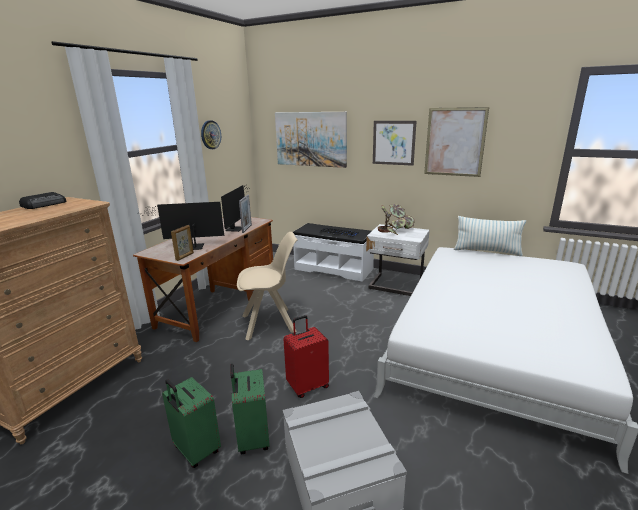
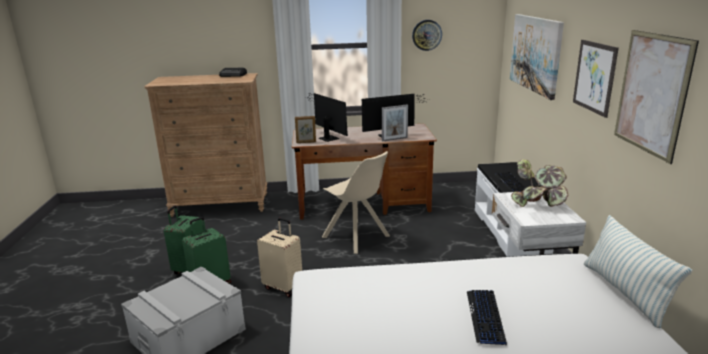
camera: 60 degrees right, 0 degrees up
(307, 386) = (284, 287): red suitcase -> beige suitcase
(499, 287) = (485, 317): none -> keyboard

